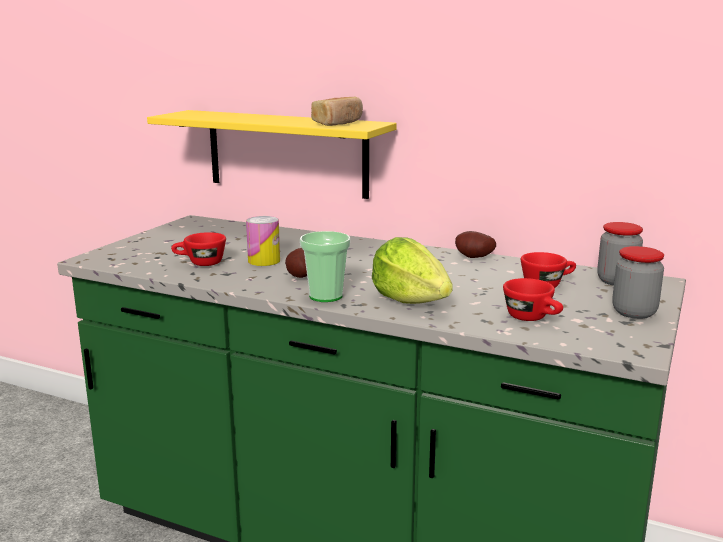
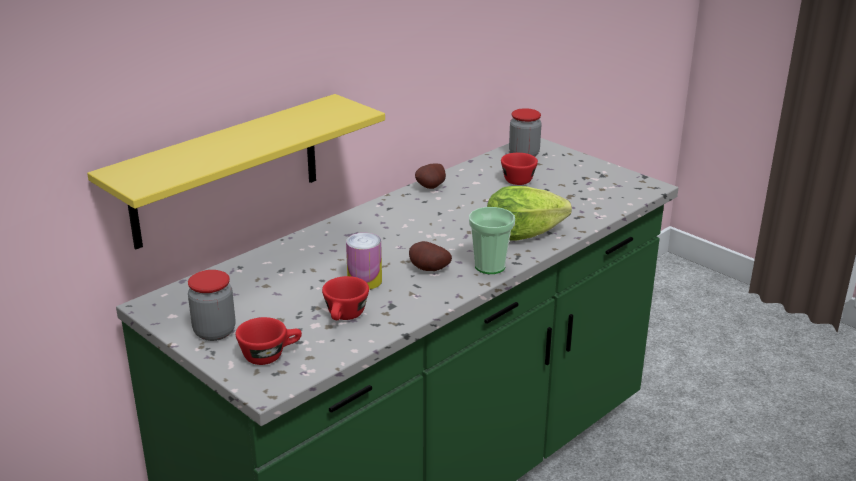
camera: 70 degrees left, 10 degrees up
(338, 123) = (318, 115): bread -> none
(533, 318) = (582, 201): red cup -> red cup (270, 355)
(634, 312) = (587, 168): jar -> jar (214, 332)

